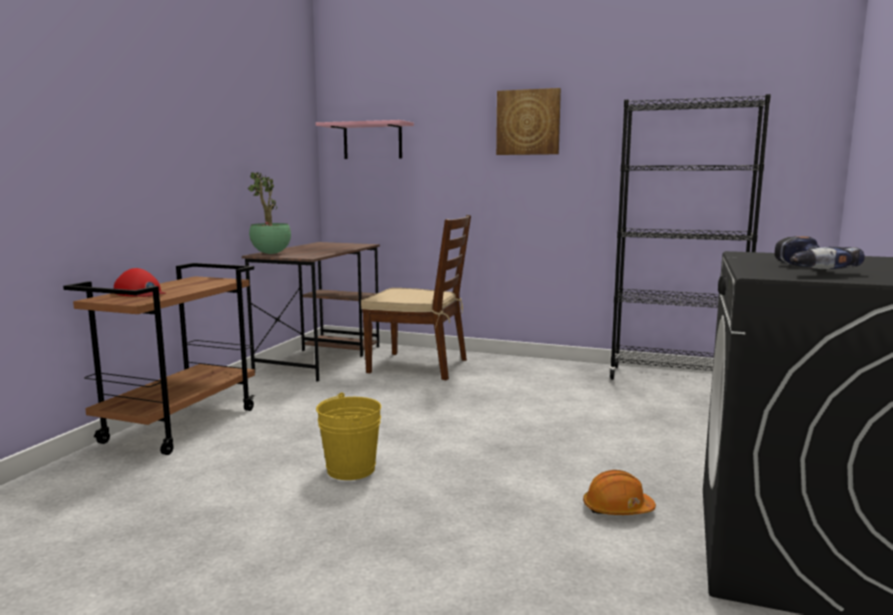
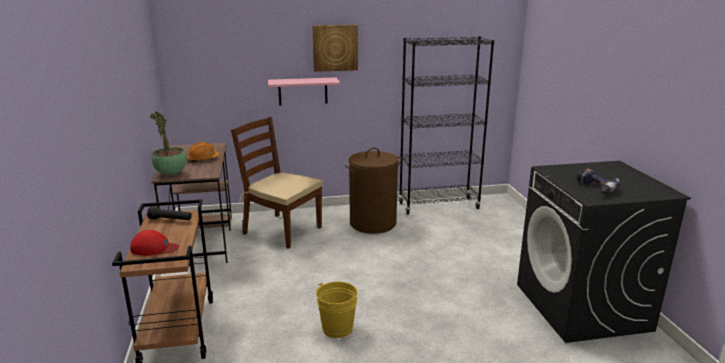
camera: 30 degrees left, 10 degrees up
(204, 281) = (170, 220): none -> black flashlight
(372, 141) = (209, 62): pink shelf -> pink shelf (303, 91)
(419, 366) = (281, 230): brown chair -> brown chair turned 135 degrees counterclockwise
(548, 379) = (373, 223): none -> brown laundry basket
(617, 509) = (491, 308): orange hard hat -> orange hard hat (203, 159)

